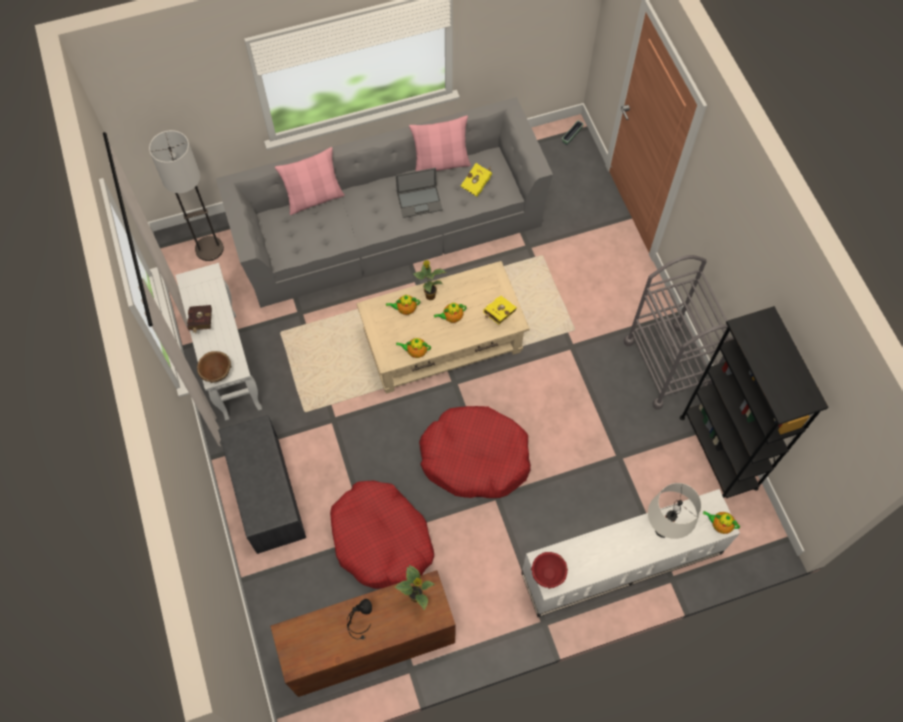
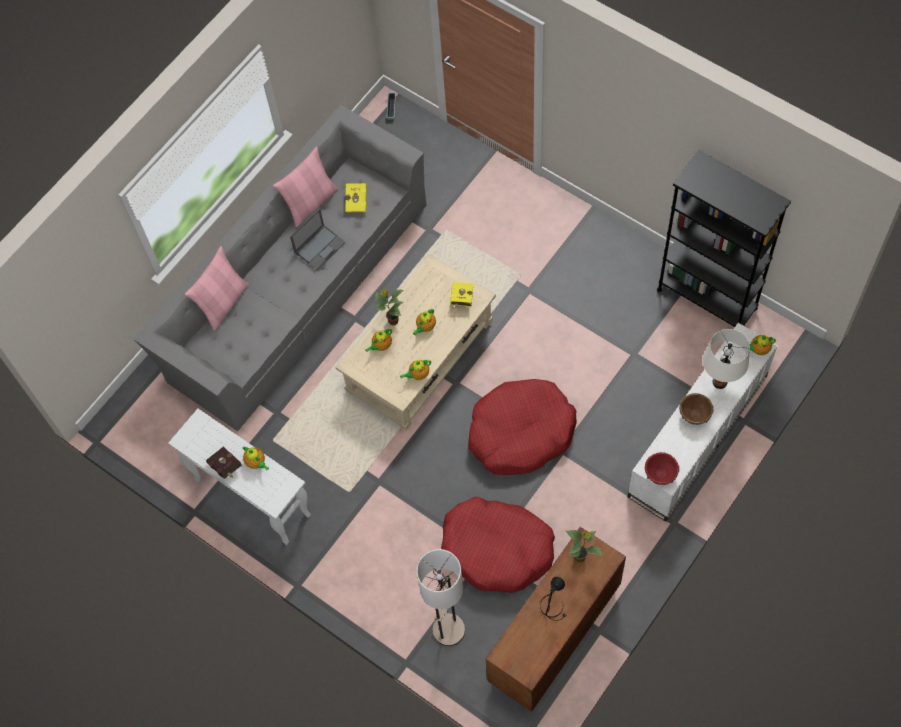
camera: 30 degrees left, 0 degrees up
(209, 248) = (148, 411): floor lamp -> floor lamp (448, 629)
(217, 373) = (275, 499): brown bowl -> brown bowl (694, 415)
(226, 335) = (256, 462): none -> teapot
(266, 494) = (372, 580): grey bench -> none
(667, 365) = (616, 255): grey cart -> none

